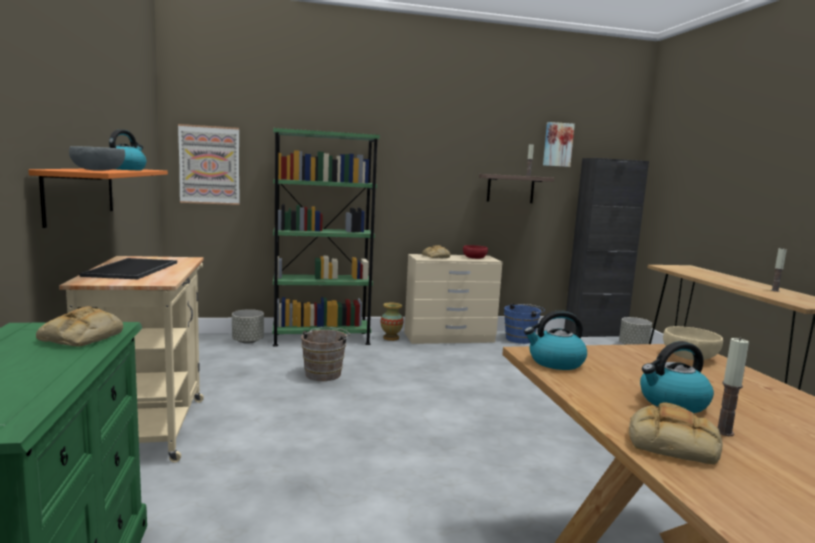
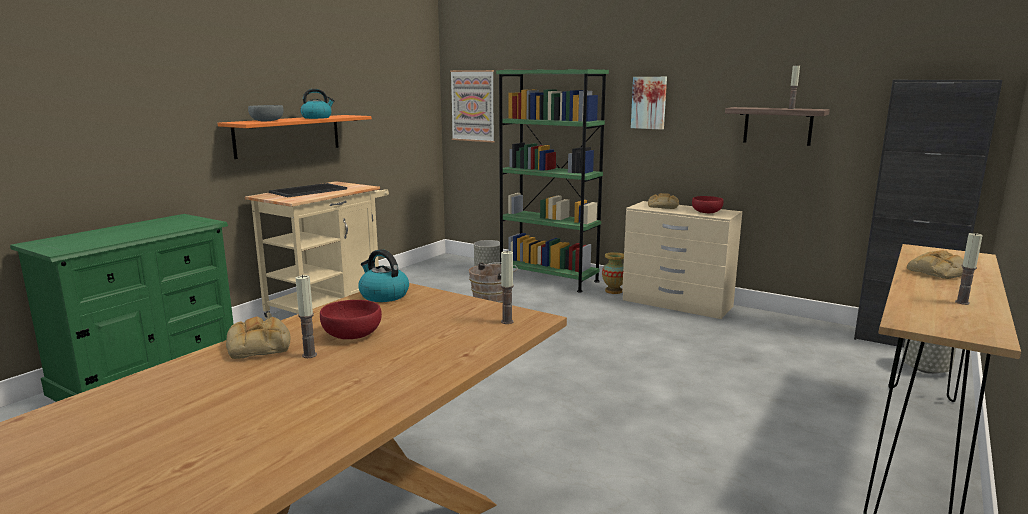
camera: 45 degrees right, 5 degrees up
(82, 337) = (182, 224): bread -> bread (937, 272)
(522, 339) = (766, 323): blue bucket -> none
(557, 144) = (854, 62): picture -> picture (649, 102)
(672, 402) = (352, 335): kettle -> red bowl
(690, 356) = (507, 321): beige bowl -> candle

